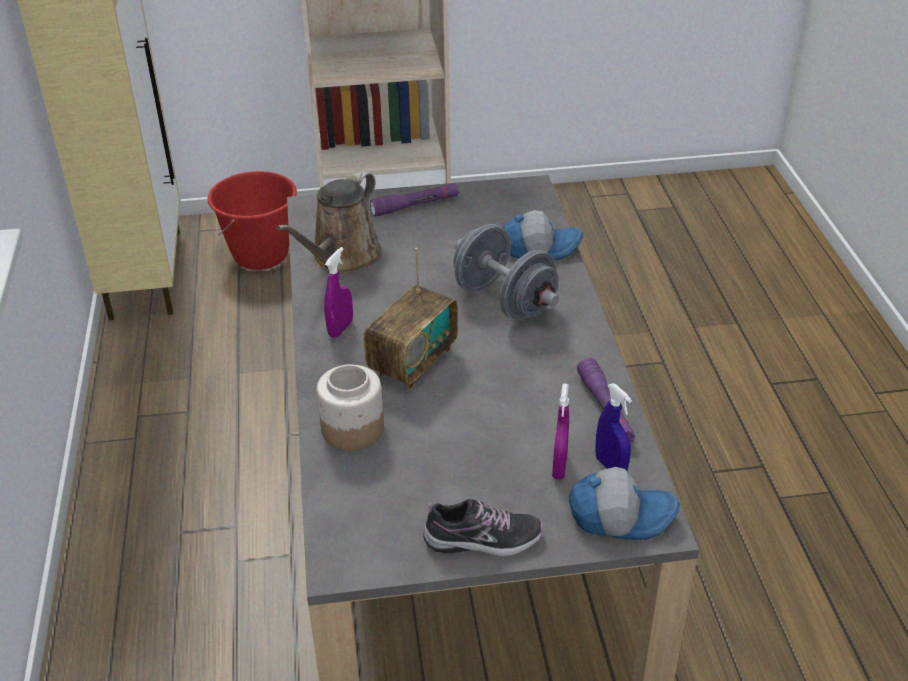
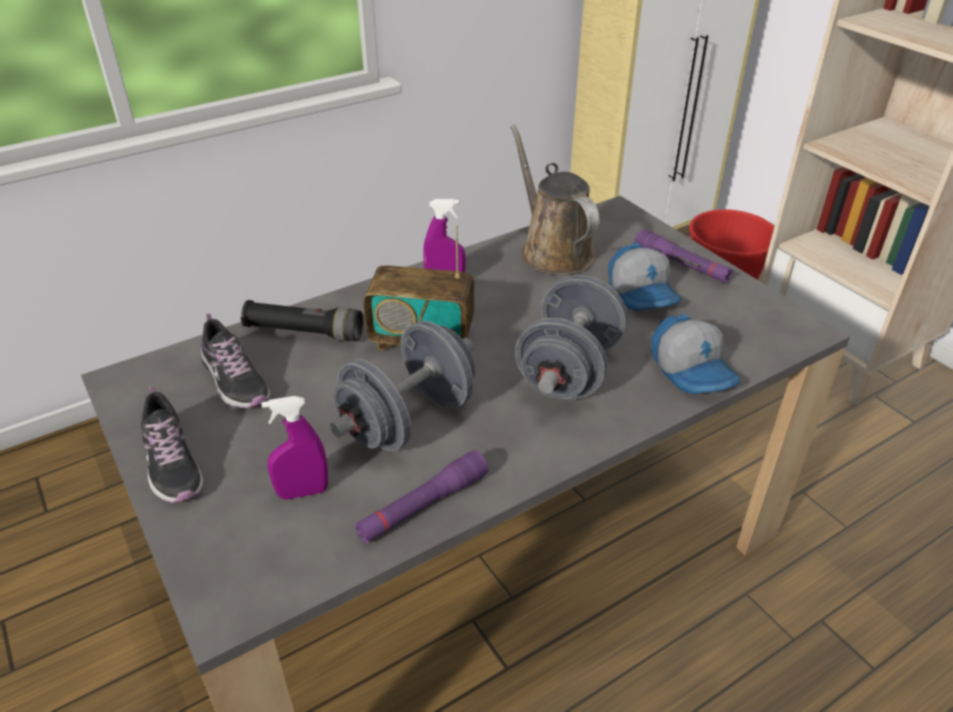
camera: 65 degrees right, 0 degrees up
(342, 258) = (553, 251): brown watering can -> brown watering can turned 60 degrees clockwise
(351, 429) = (304, 332): jar -> black flashlight
(392, 485) = (234, 380): none -> shoe
(510, 394) = (408, 420): none -> grey dumbbell
(610, 466) = (320, 537): blue spray bottle -> none
(620, 515) = (238, 568): cap -> cap (643, 293)

